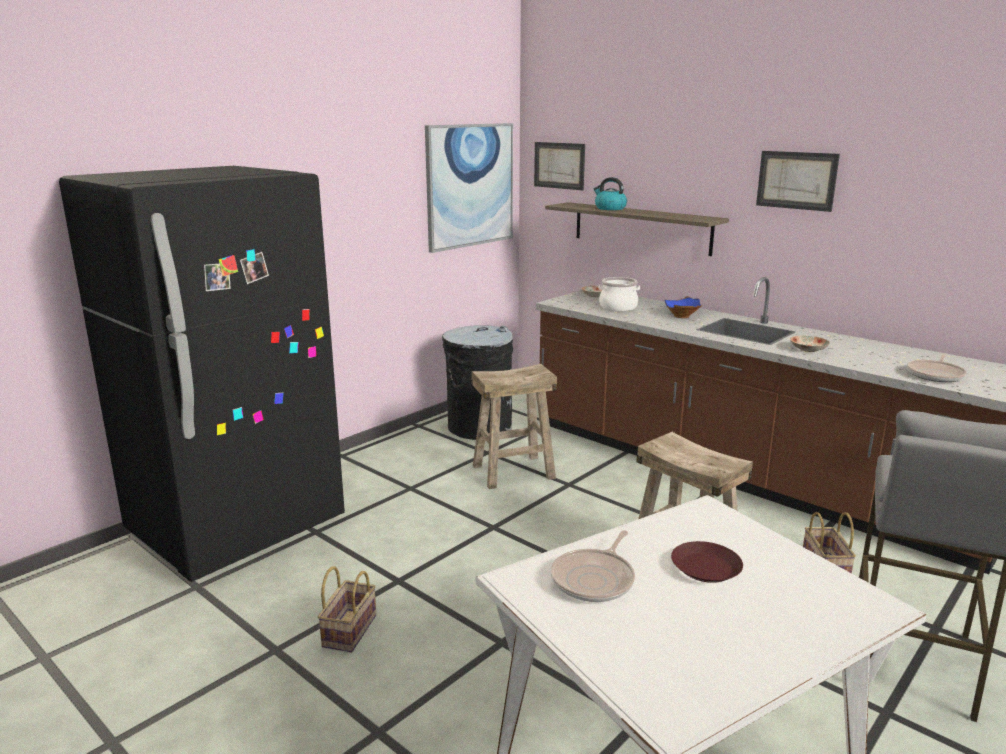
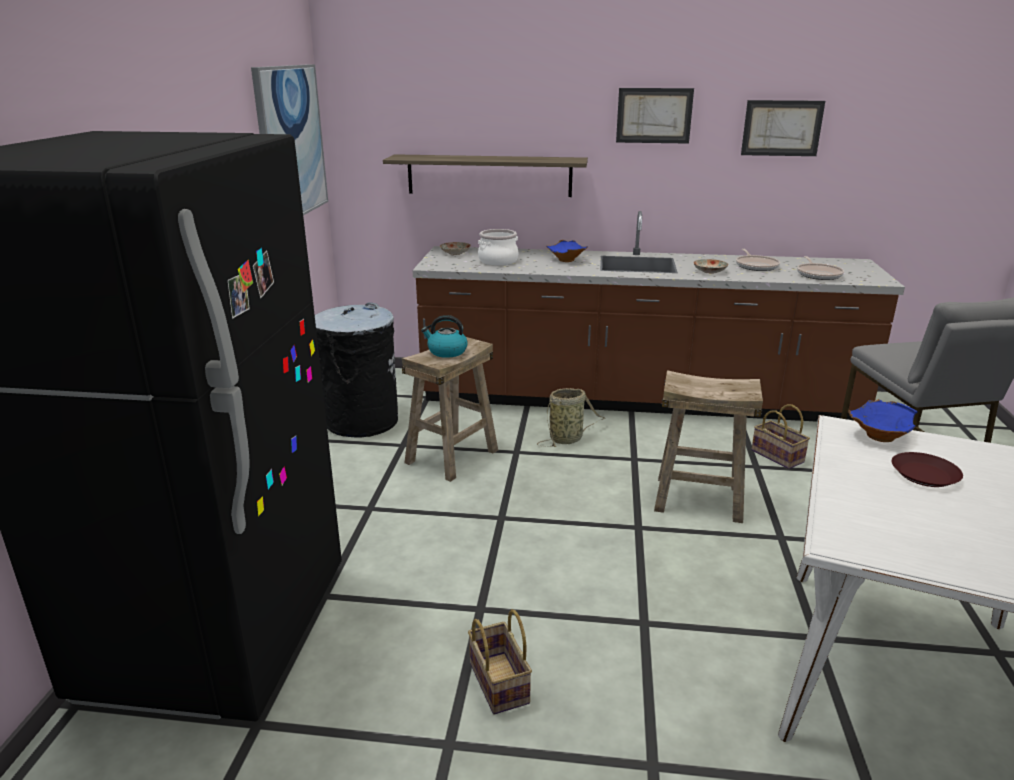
camera: 35 degrees left, 5 degrees up
(559, 165) = (378, 113): picture -> picture (781, 128)
(595, 579) = (884, 517): frying pan -> frying pan (756, 266)
(609, 208) = (457, 157): kettle -> kettle (446, 352)
(627, 488) = (568, 438): none -> basket
(728, 526) = (878, 436): none -> blue bowl

